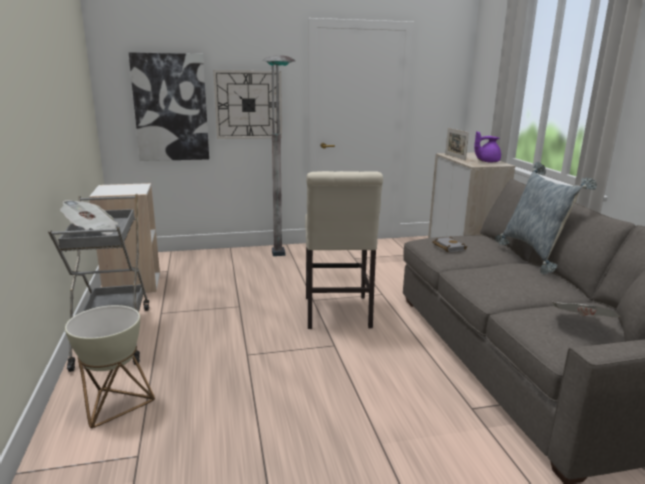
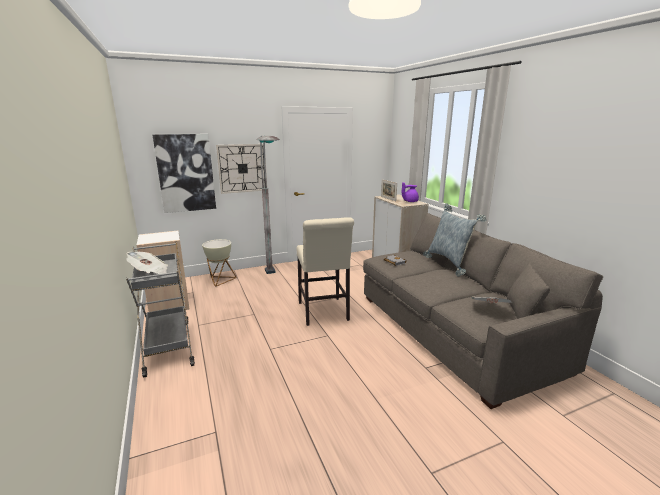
camera: 10 degrees left, 0 degrees up
(116, 404) = (187, 397): planter -> planter (221, 280)

